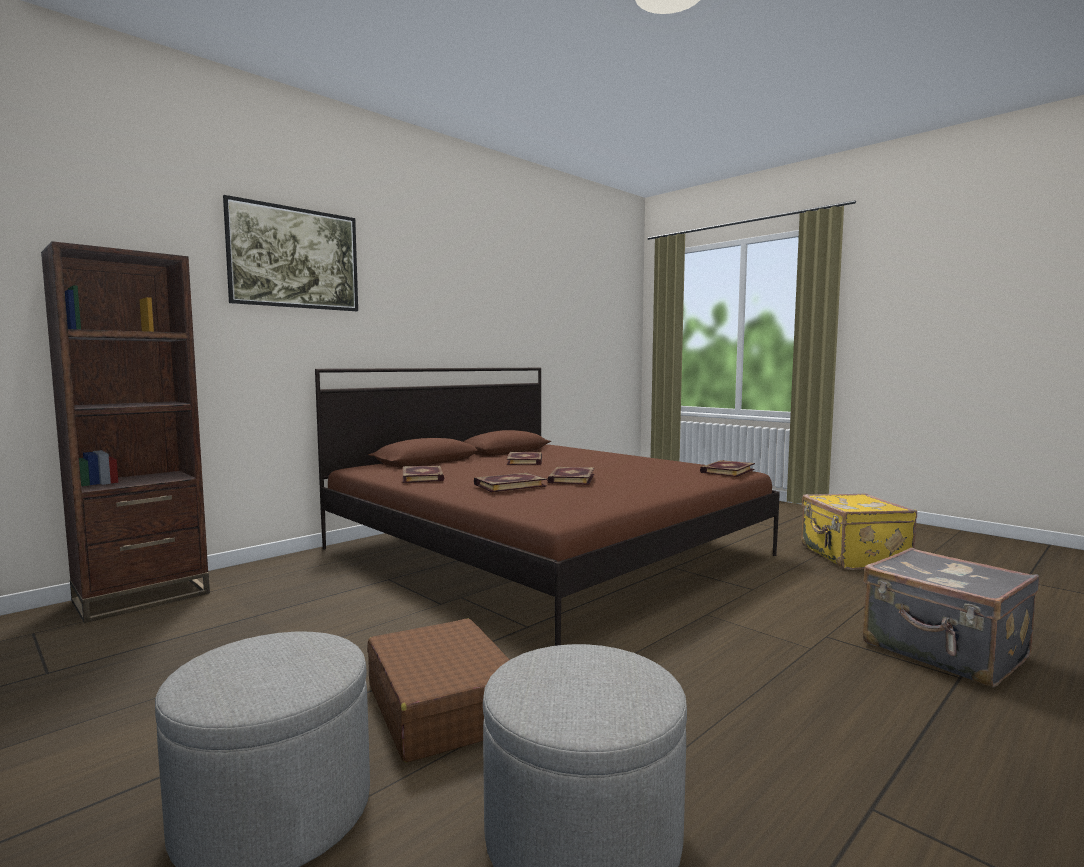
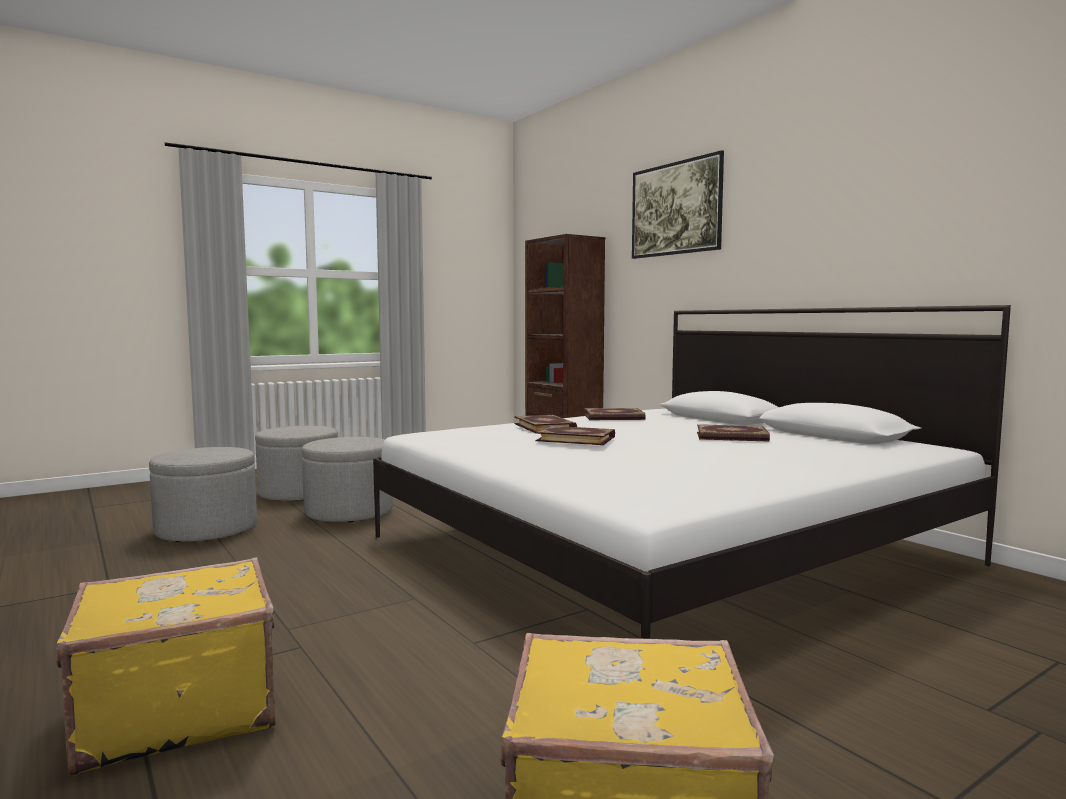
camera: 100 degrees right, 0 degrees up
(442, 706) = (349, 512): brown suitcase -> grey ottoman
(545, 551) = (665, 550): brown bed -> white bed
(726, 471) = (642, 496): book -> none
(944, 652) = (177, 710): grey suitcase -> yellow suitcase

